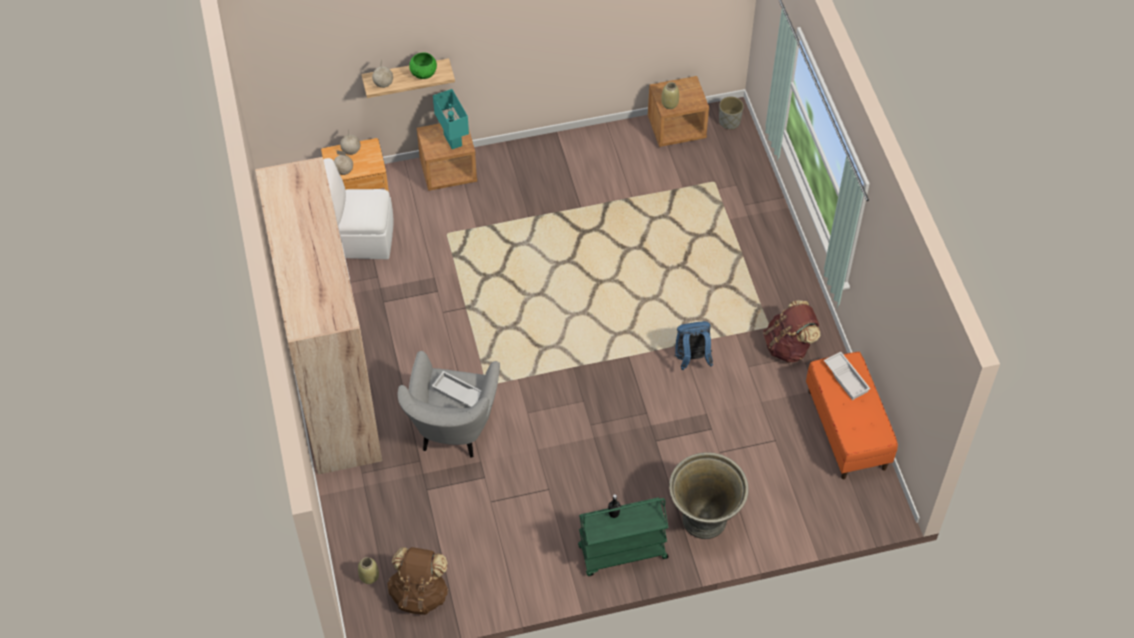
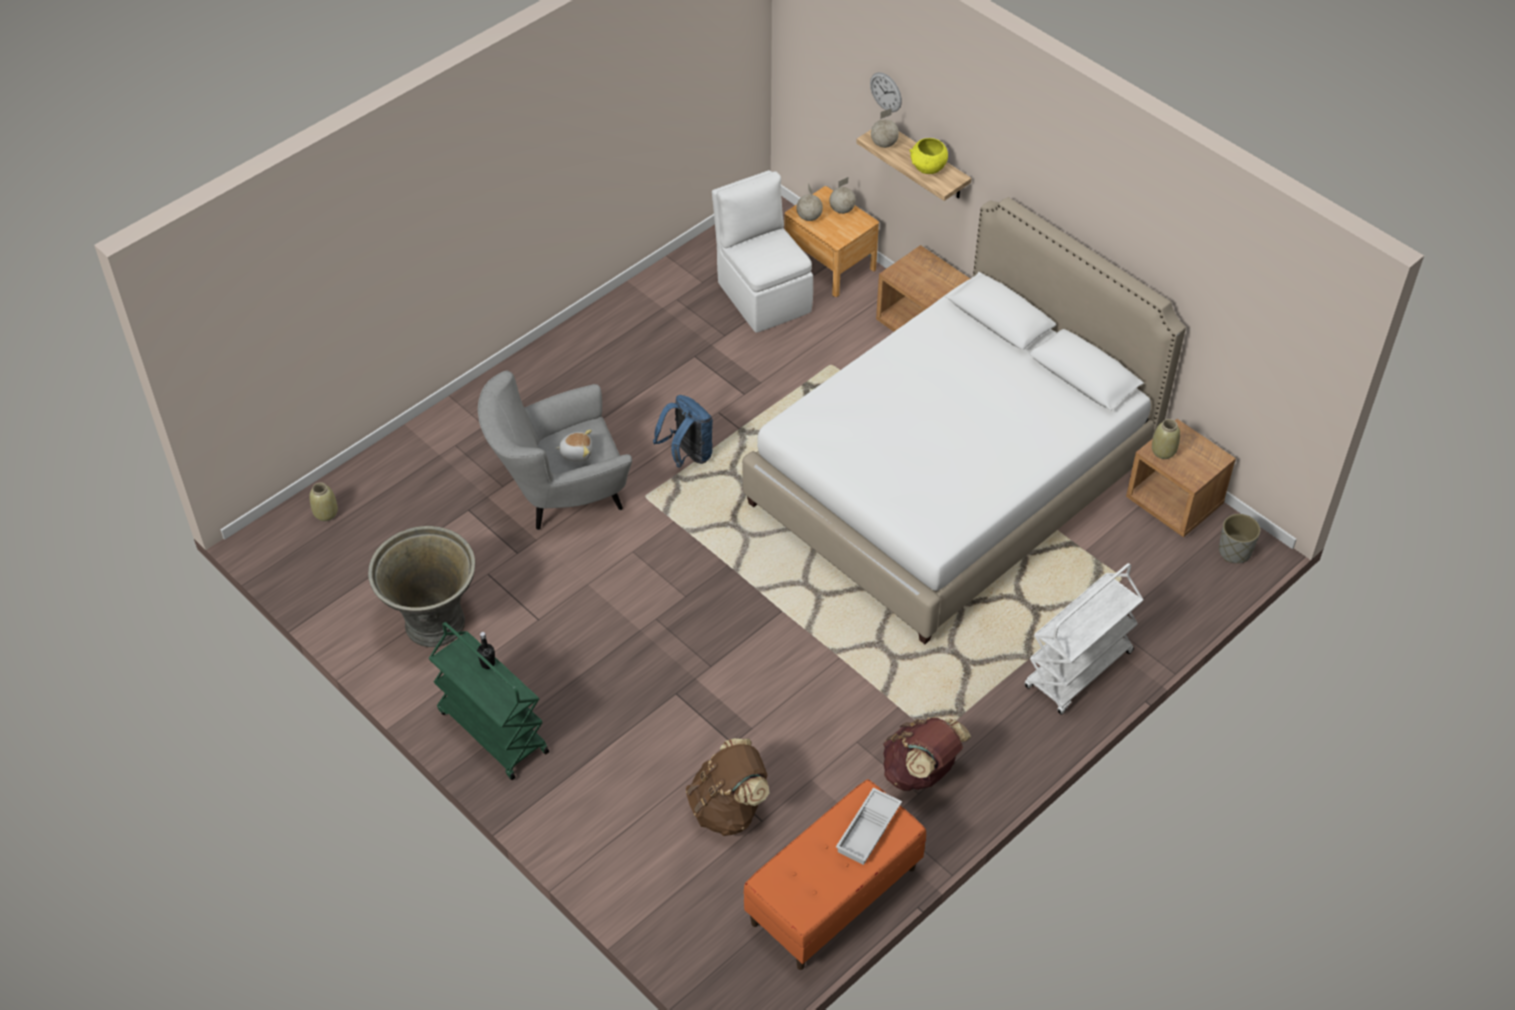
camera: 60 degrees right, 5 degrees down
(333, 383) = (556, 367): beige wardrobe -> none
(359, 54) = (886, 92): none -> wall clock
(419, 594) = (328, 567): brown backpack -> brown backpack (728, 808)
(424, 74) = (928, 169): green bowl -> yellow bowl
(452, 140) = (928, 282): turquoise table lamp -> none
(458, 393) = (576, 452): white tray -> plush toy
(586, 222) = (951, 481): none -> white bed
(692, 359) = (824, 677): blue backpack -> blue backpack (687, 455)
(704, 520) = (590, 795): grey planter -> grey planter (433, 624)
(765, 237) = (1078, 671): none -> white cart

